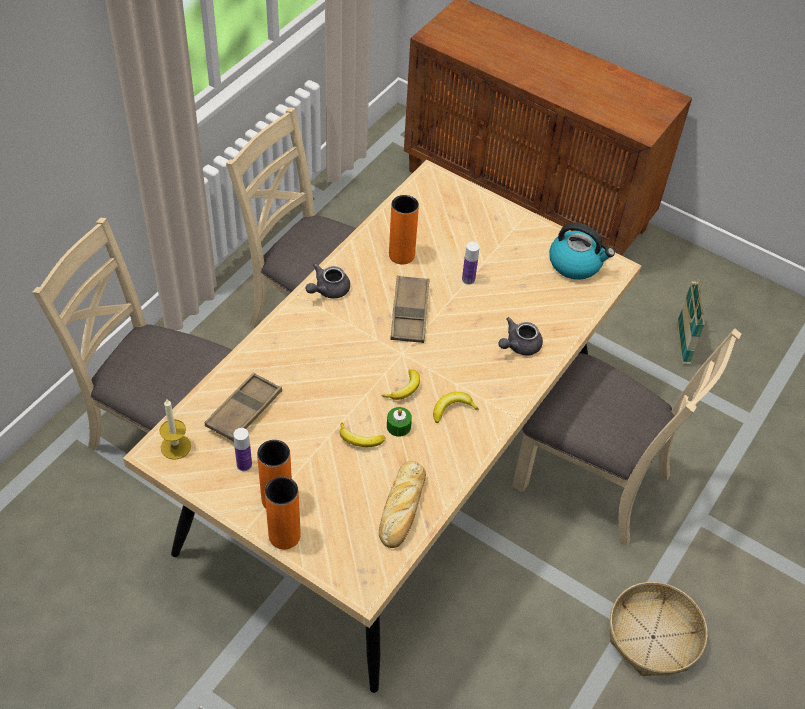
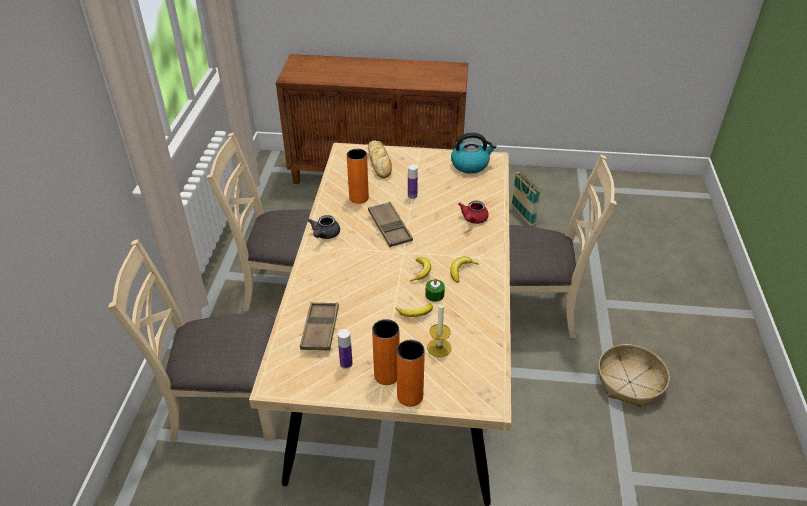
camera: 25 degrees left, 10 degrees down
(176, 446) = (286, 374): candle -> candle (439, 347)
(402, 509) = (476, 342): bread -> bread (380, 163)
(519, 346) = (473, 219): grey teapot -> red teapot

